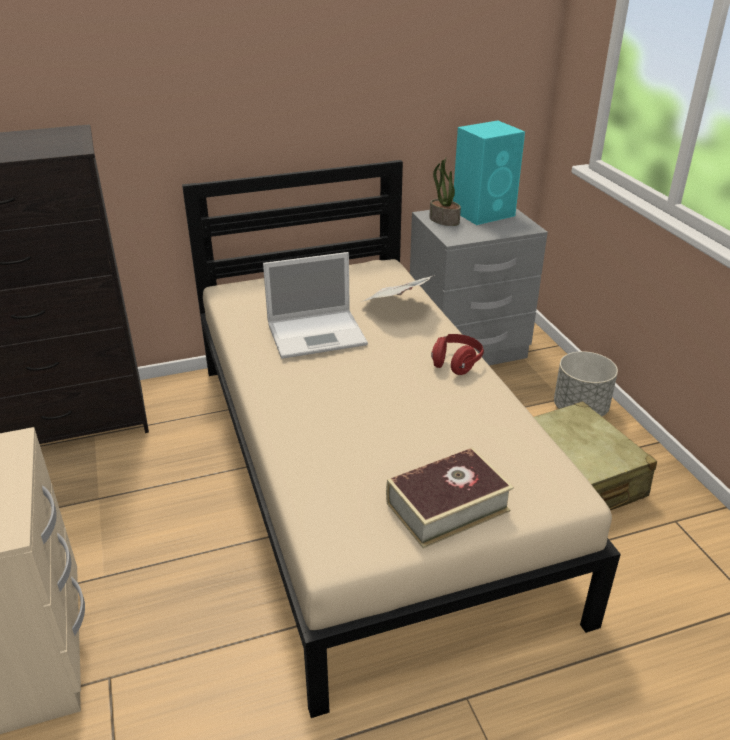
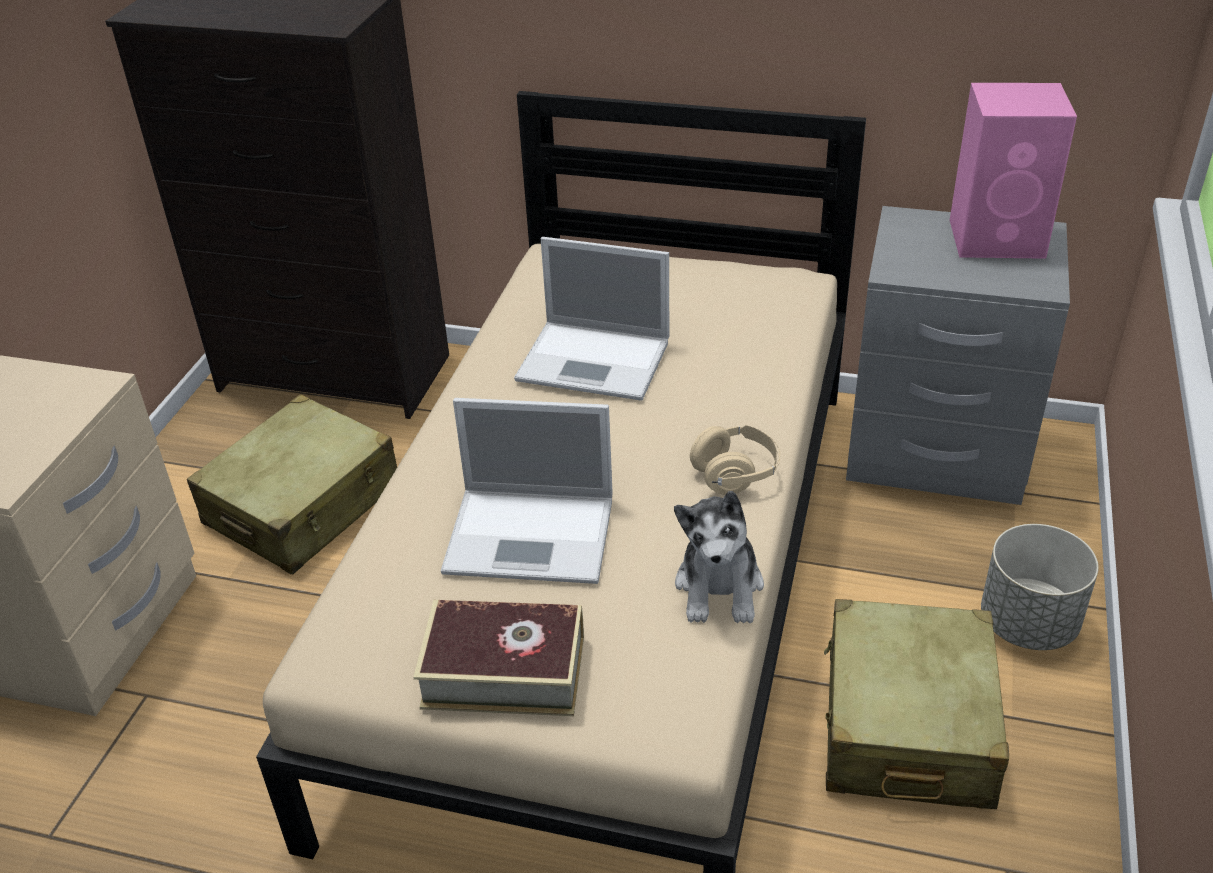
camera: 35 degrees right, 5 degrees up
(119, 509) = (304, 505): none -> beige suitcase
(382, 433) = (533, 535): none -> laptop
(396, 306) = (743, 354): newspaper -> none
(443, 220) = (914, 234): potted plant -> none
(456, 364) = (735, 474): red headphones -> beige headphones
(484, 213) = (999, 238): turquoise speaker -> pink speaker
(508, 418) = (719, 587): none -> plush toy

